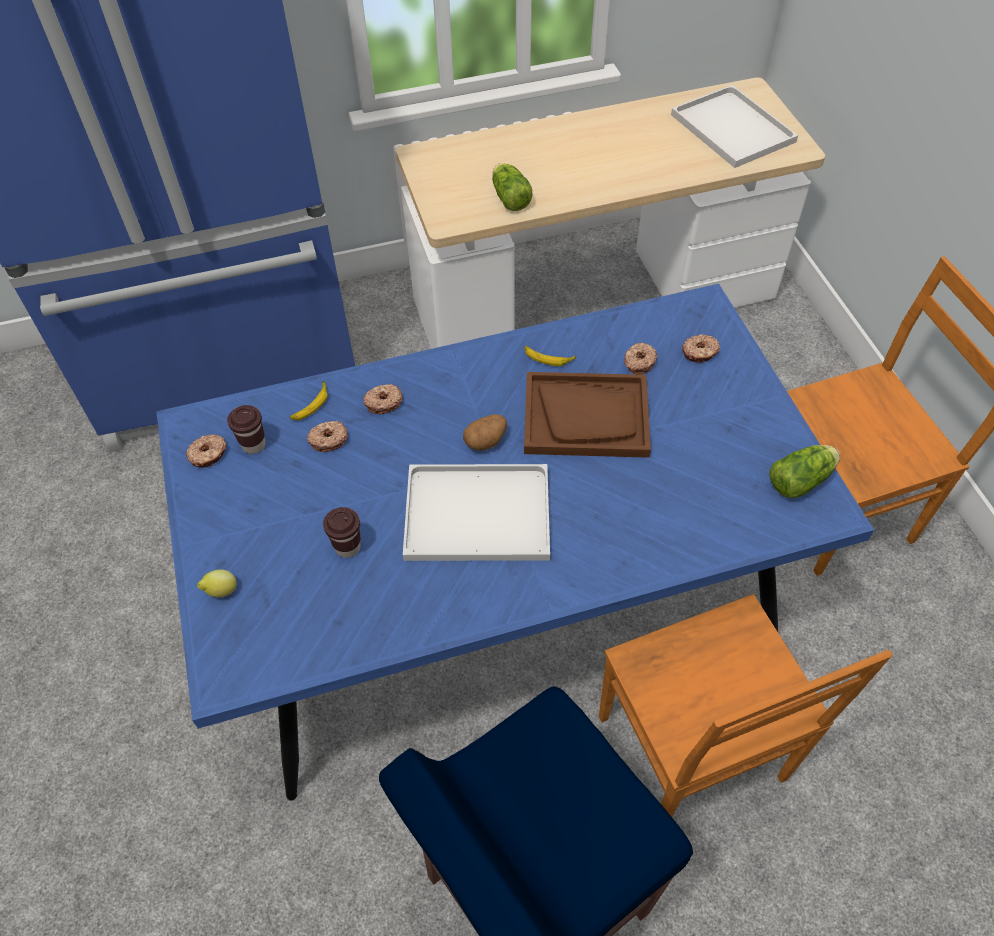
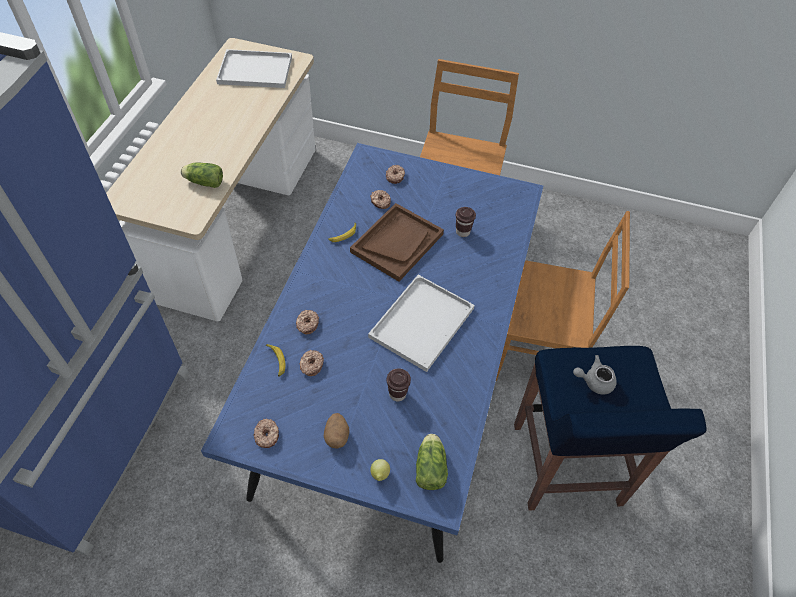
camera: 60 degrees left, 0 degrees up
(253, 445) = (281, 406): brown cup -> brown cup (462, 232)
(485, 441) = (376, 293): potato -> potato (337, 435)
(554, 788) = (594, 381): none -> grey teapot
(802, 479) = (500, 190): lettuce -> lettuce (430, 466)

